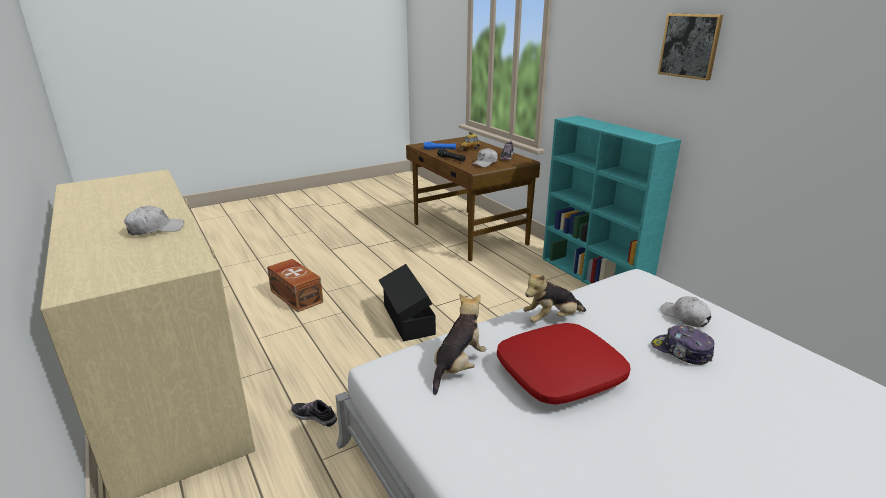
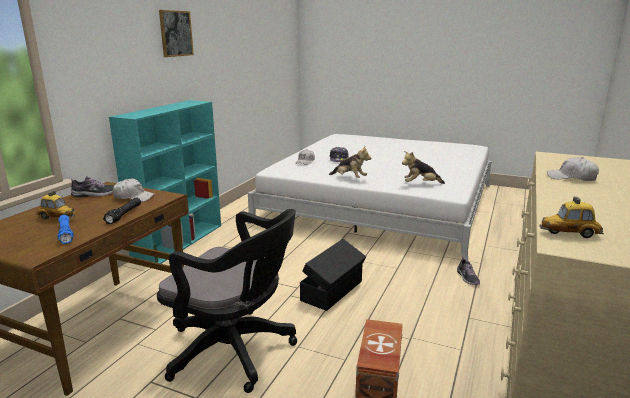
camera: 125 degrees left, 5 degrees down
(151, 181) = (569, 234): none -> toy car
(388, 263) = (235, 352): none -> black office chair
(560, 374) = (389, 171): red pillow -> none

